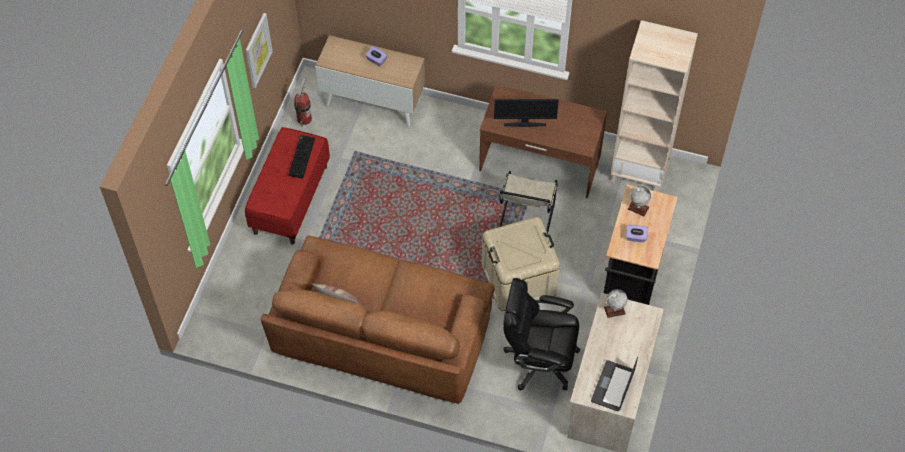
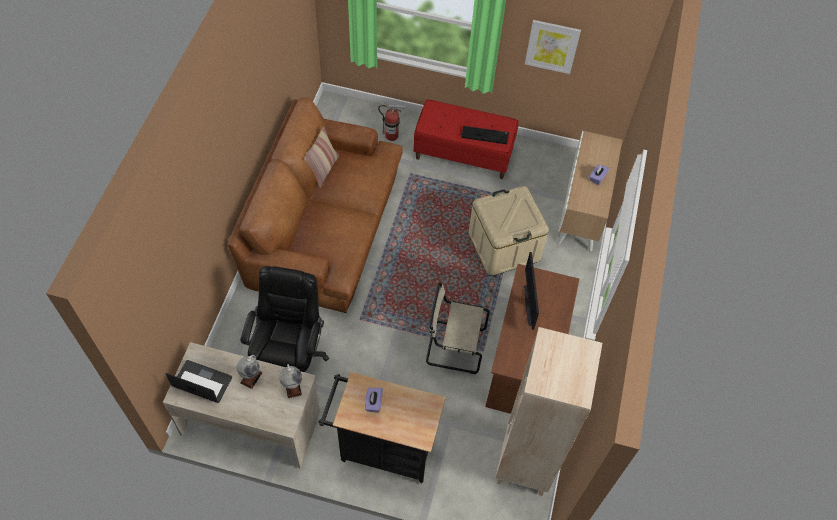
camera: 85 degrees right, 0 degrees up
(304, 119) = (554, 159): fire extinguisher -> fire extinguisher (391, 135)
(518, 279) = (382, 339): beige storage box -> beige storage box (504, 246)
(638, 208) = (413, 407): globe -> globe (251, 377)

